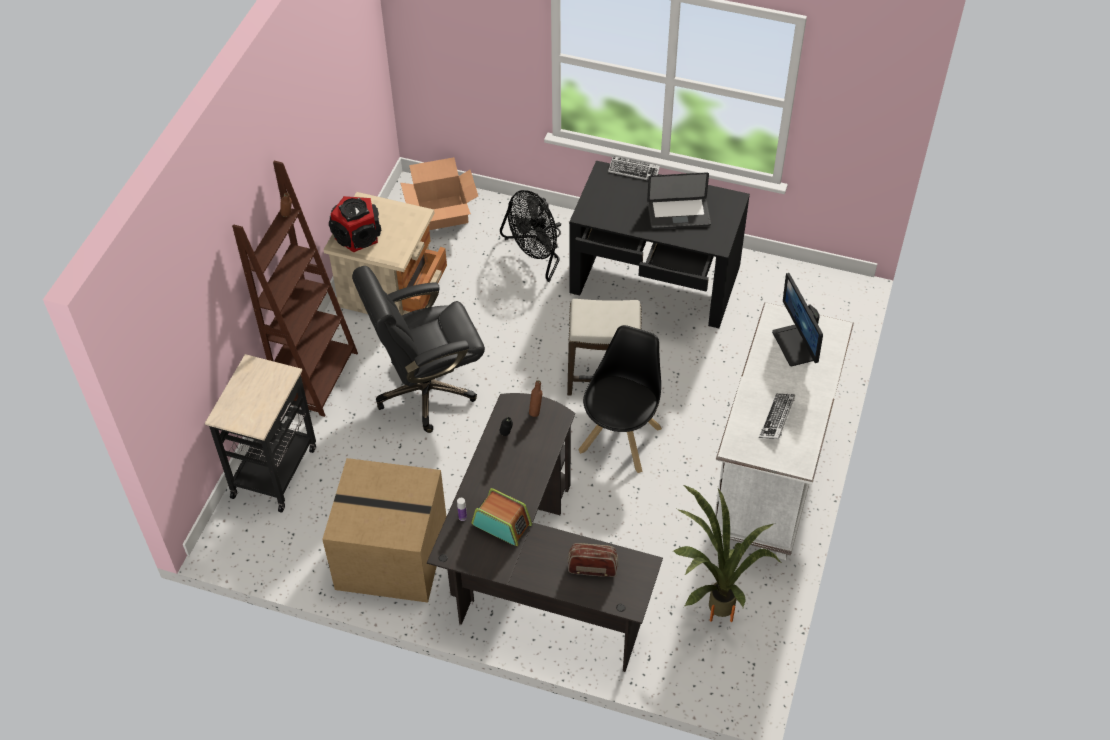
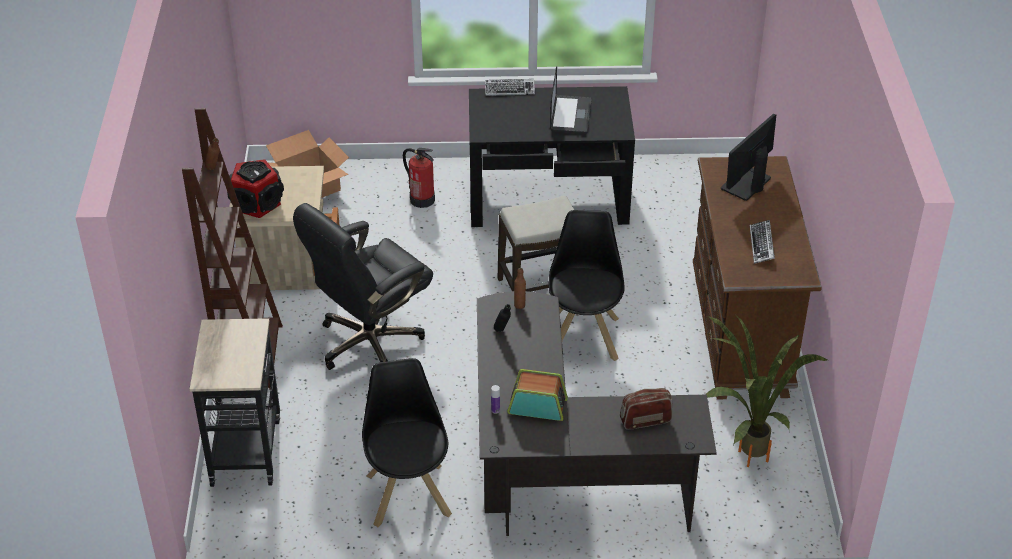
camera: 20 degrees left, 10 degrees down
(393, 554) = (408, 492): cardboard box -> black chair
(537, 251) = (422, 199): black fan -> fire extinguisher
(678, 215) = (570, 116): laptop -> laptop turned 60 degrees counterclockwise
(770, 479) = (741, 335): white dresser -> brown dresser
(796, 345) = (746, 184): monitor -> monitor turned 75 degrees clockwise

